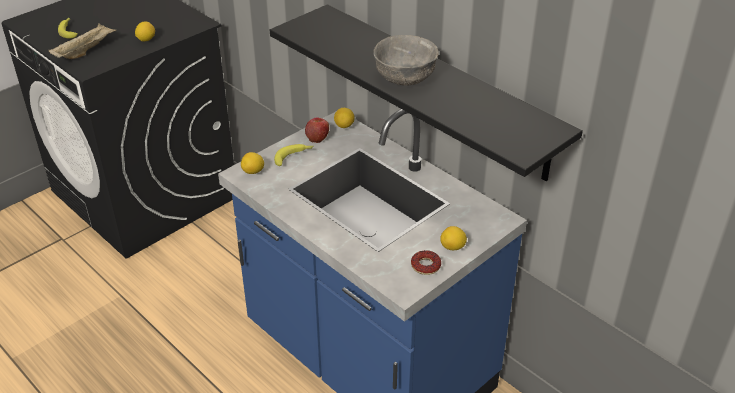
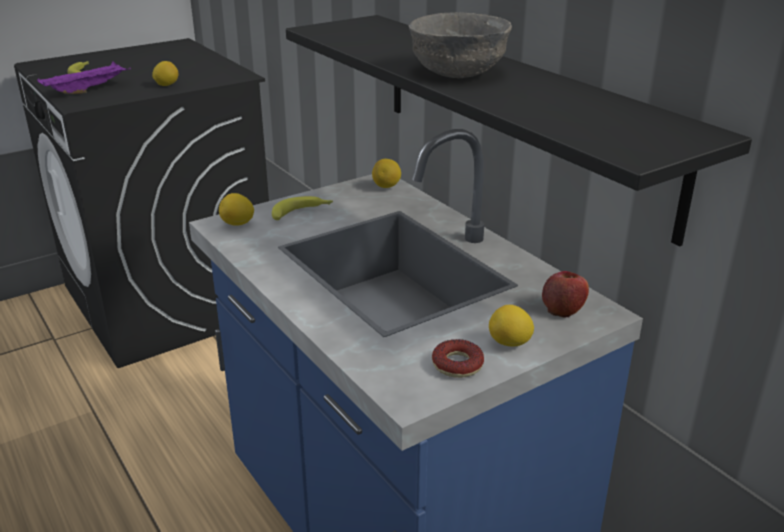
camera: 10 degrees right, 10 degrees down
(85, 51) = (88, 90): beige tray -> purple tray
(317, 137) = (344, 195): apple -> apple (563, 308)

